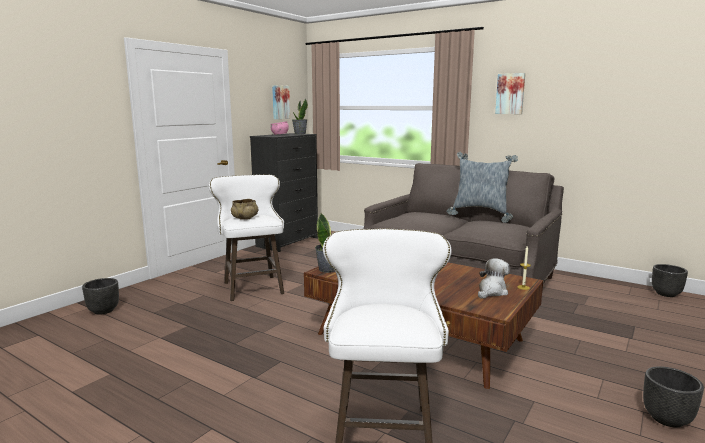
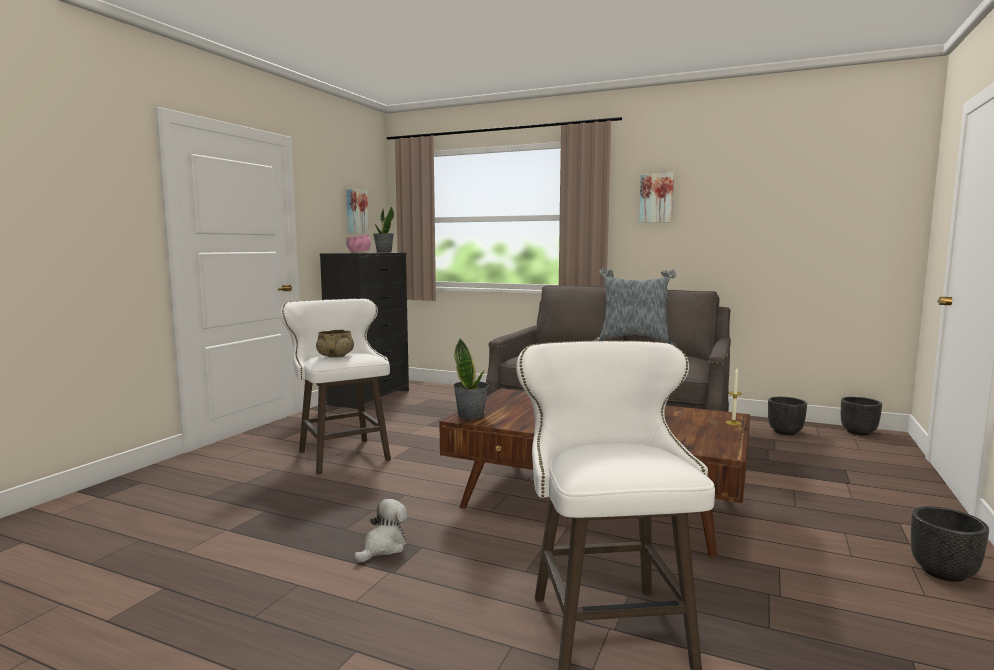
camera: 10 degrees left, 5 degrees down
(103, 311) = (124, 500): black planter -> black planter (785, 432)
(491, 291) = (699, 430): plush toy -> plush toy (383, 547)

